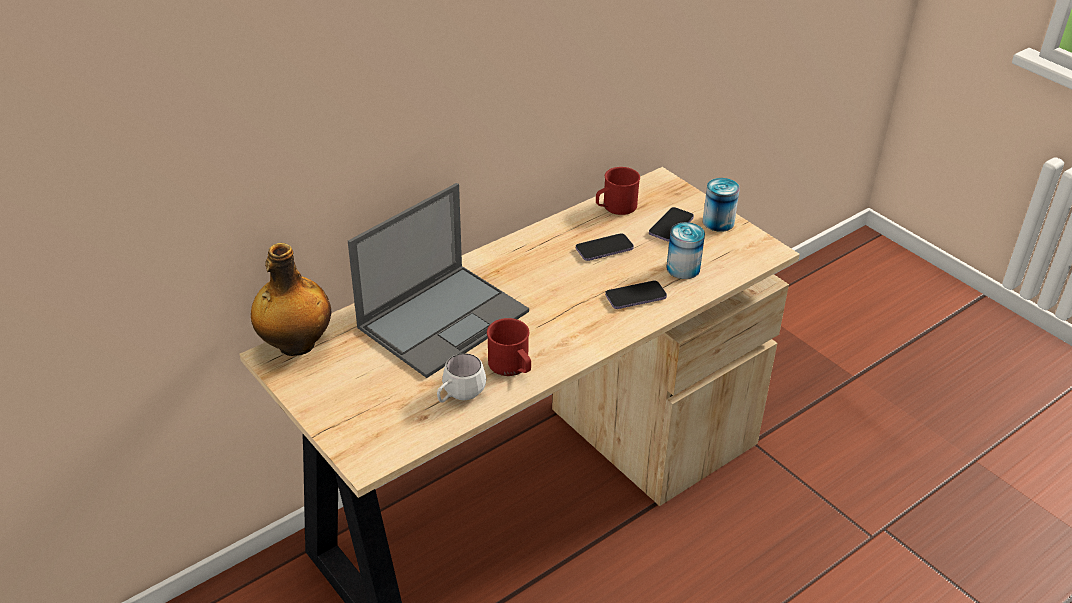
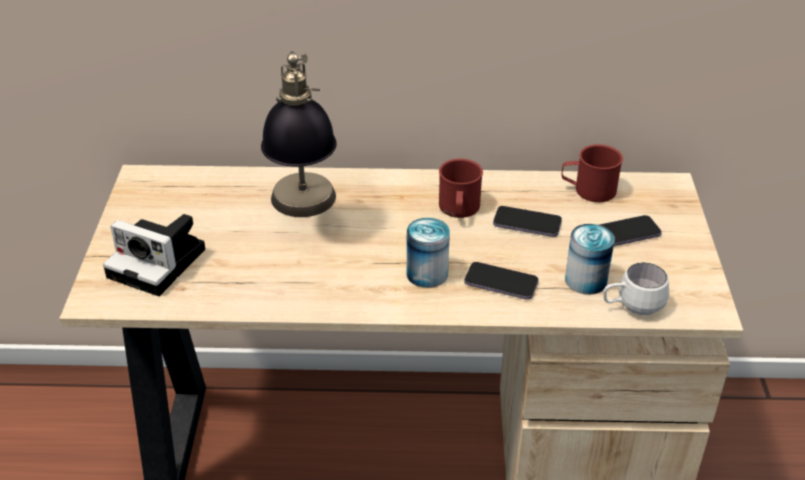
camera: 40 degrees right, 0 degrees up
(295, 345) = (166, 178): bottle -> none
(382, 409) = (160, 263): none -> camera
(444, 318) = (304, 215): laptop -> table lamp
(459, 396) = (230, 286): white mug -> white mug (632, 307)
(512, 367) = (305, 286): red mug -> red mug (459, 210)
(718, 222) = (684, 253): can -> can (427, 274)

